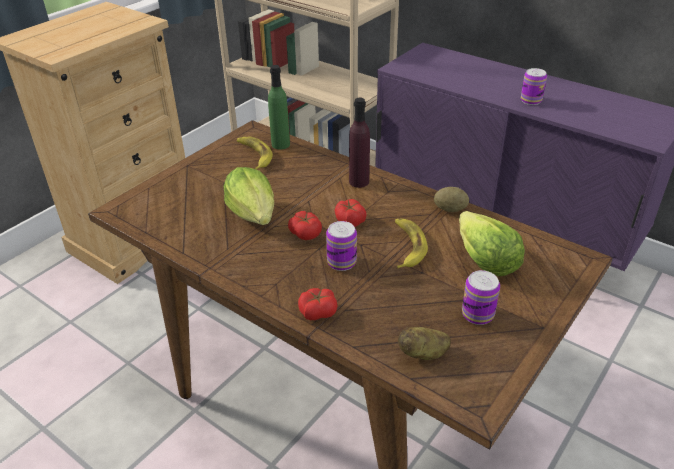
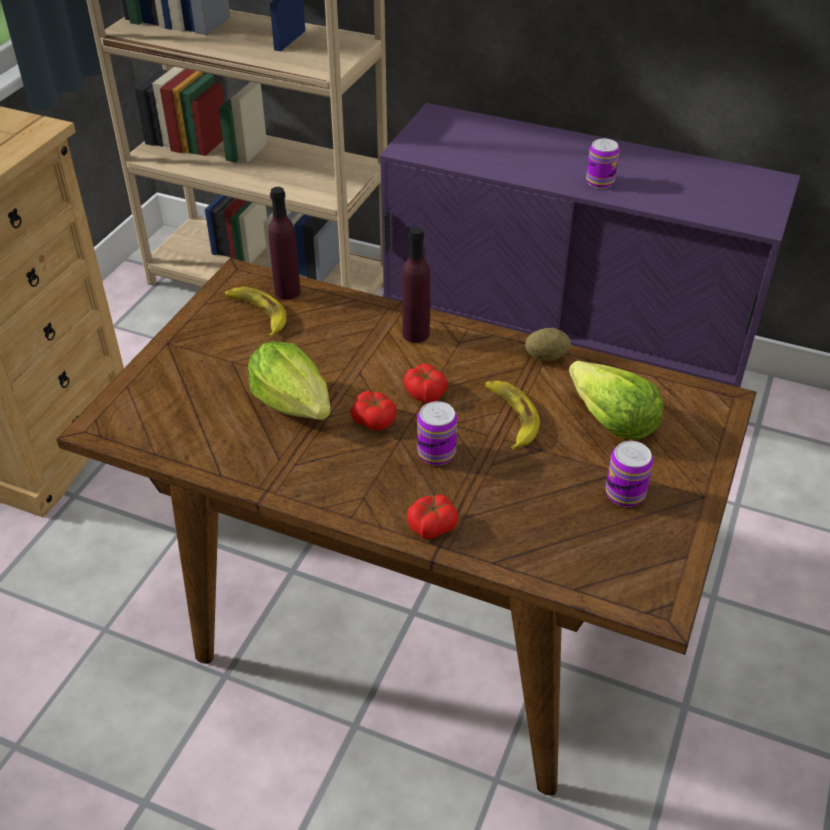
camera: 15 degrees left, 5 degrees up
(280, 144) = (287, 292): green bottle -> purple bottle
(423, 353) = (578, 555): potato -> none

